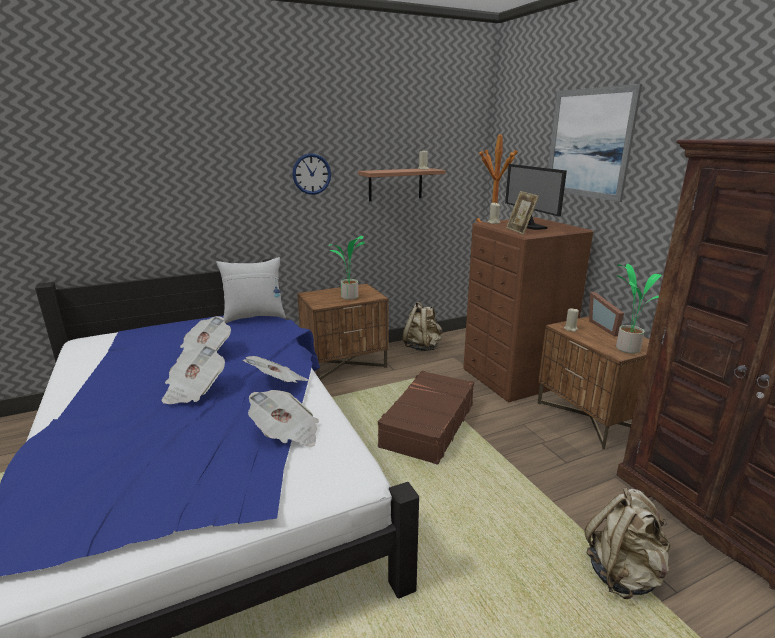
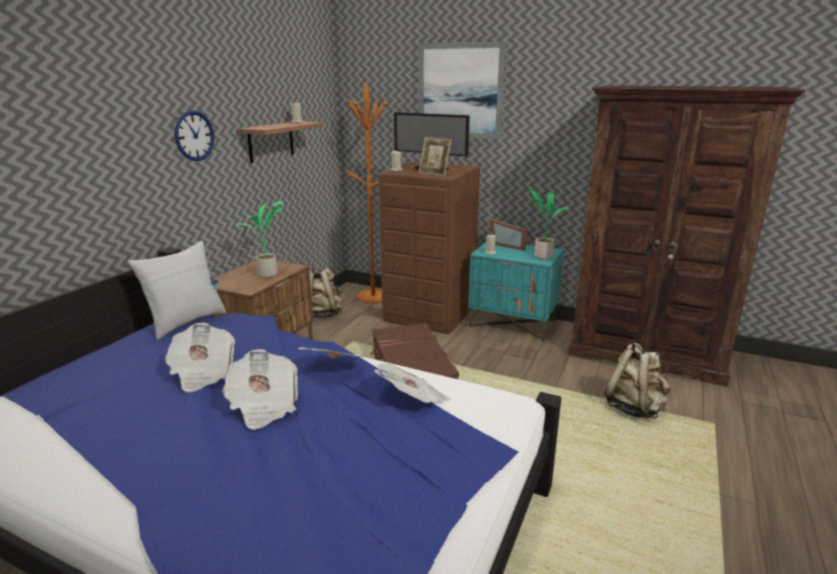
camera: 40 degrees left, 0 degrees up
(591, 418) = (513, 324): brown nightstand -> turquoise nightstand

